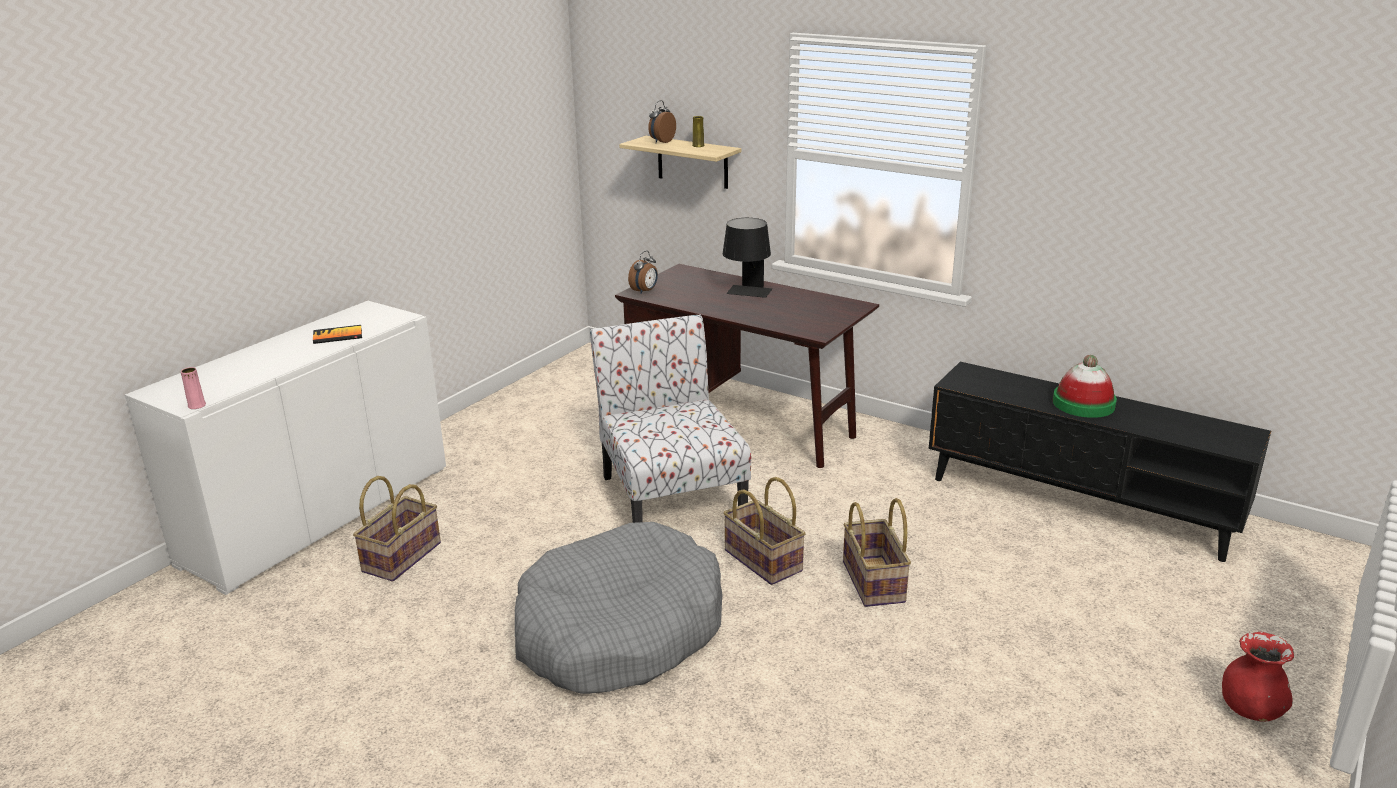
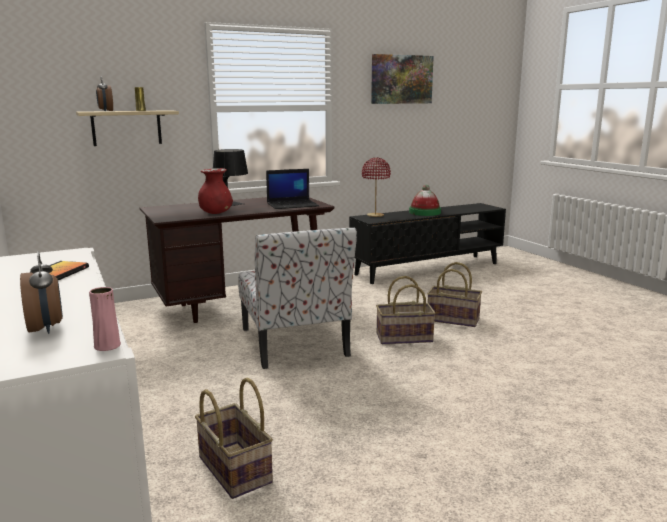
camera: 60 degrees left, 10 degrees down
(619, 631) = (442, 397): grey dog bed -> none
(645, 291) = (168, 217): alarm clock -> alarm clock (46, 328)
(670, 496) = (295, 343): chair -> chair turned 120 degrees counterclockwise
(796, 321) = (293, 205): none -> laptop
(994, 375) = (375, 215): none -> red table lamp
(1125, 145) = (401, 79): none -> picture
(1250, 710) = (600, 288): red vase -> red vase (216, 213)

